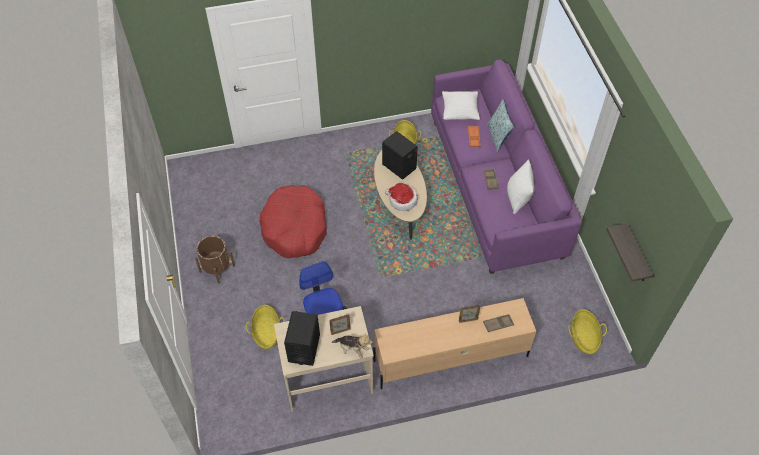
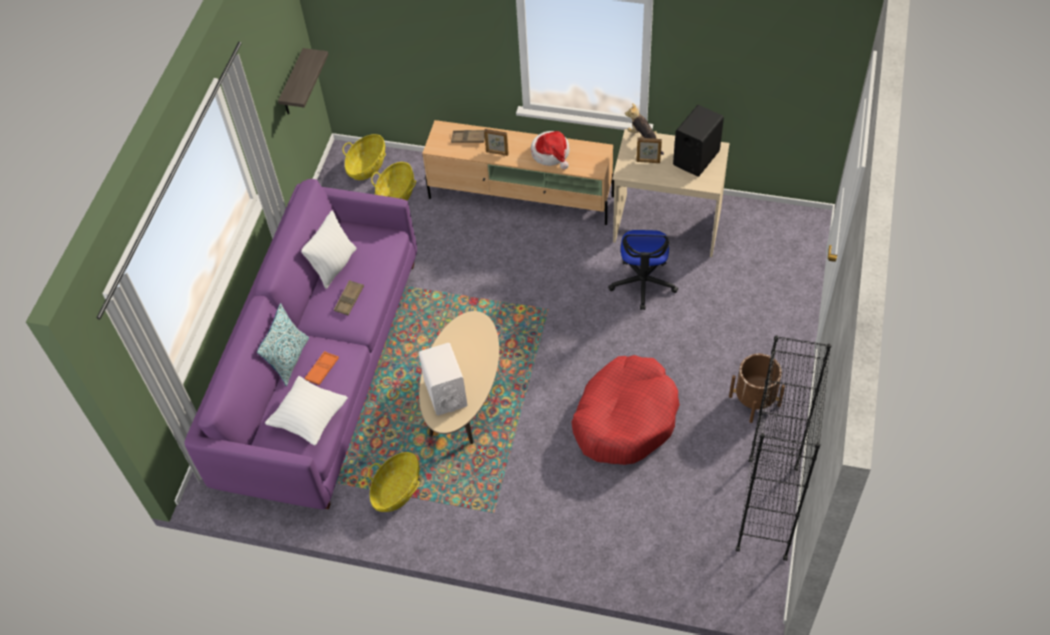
camera: 150 degrees left, 0 degrees up
(190, 210) = (767, 507): none -> black bookcase
(266, 333) = (717, 297): basket -> basket (396, 195)
(399, 166) = (445, 393): black speaker -> white speaker
(402, 200) = (473, 342): hat -> hat (551, 154)

